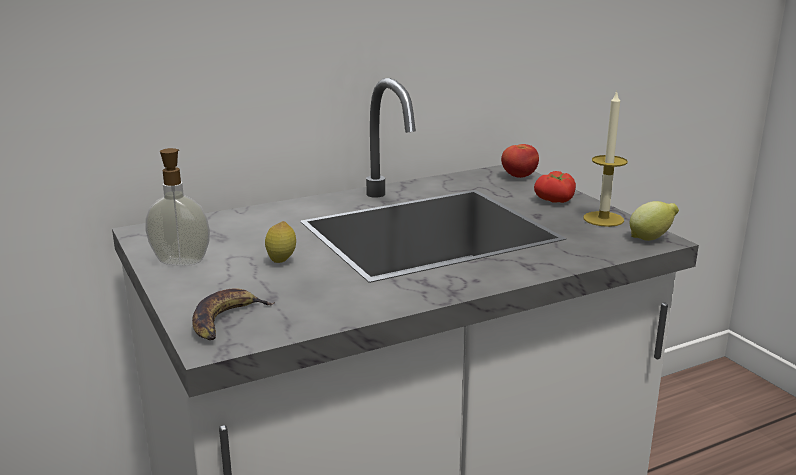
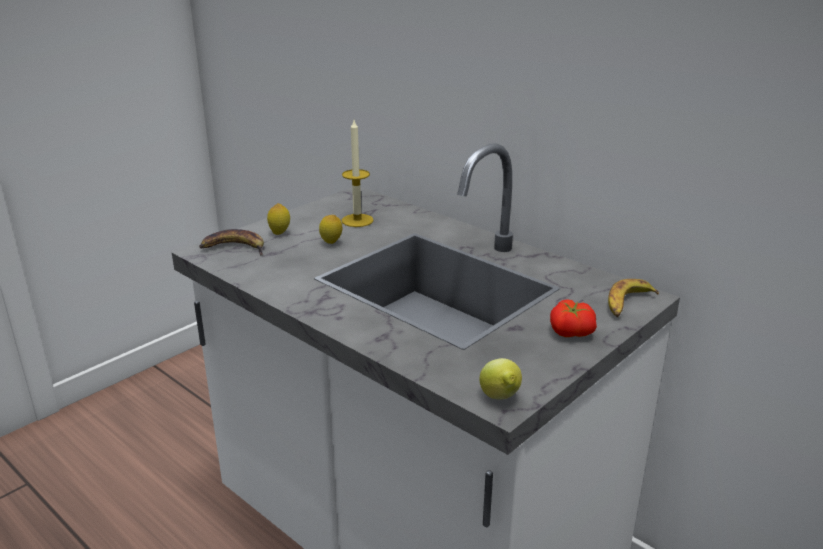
camera: 70 degrees right, 5 degrees up
(181, 261) = (315, 215): soap dispenser -> none
(213, 287) = (280, 233): none -> lemon
(519, 177) = (627, 304): tomato -> banana
(603, 219) = (538, 365): candle -> candle (357, 220)

